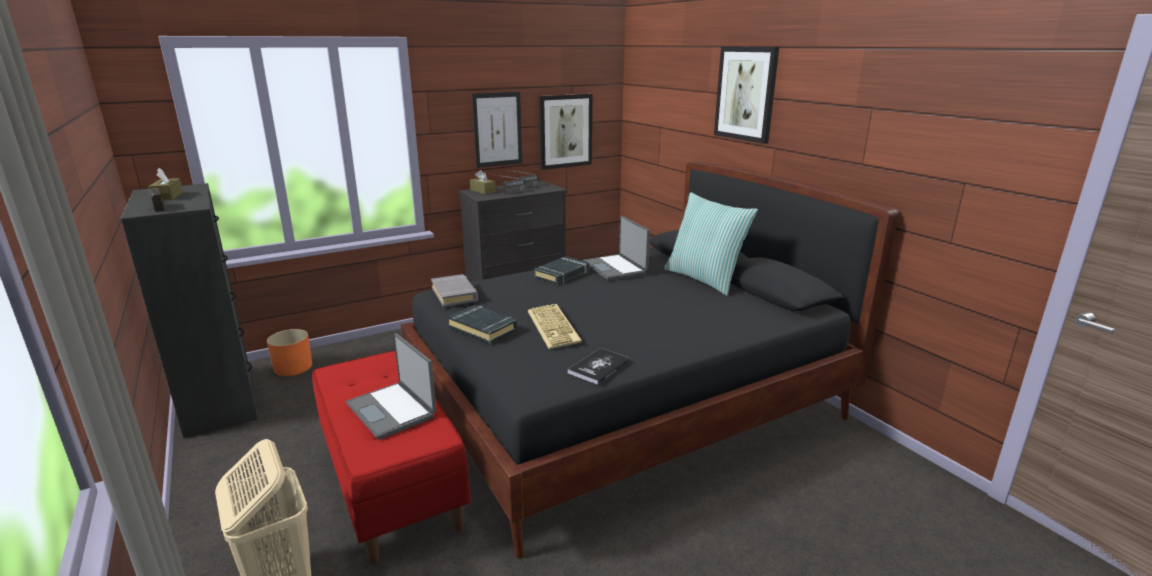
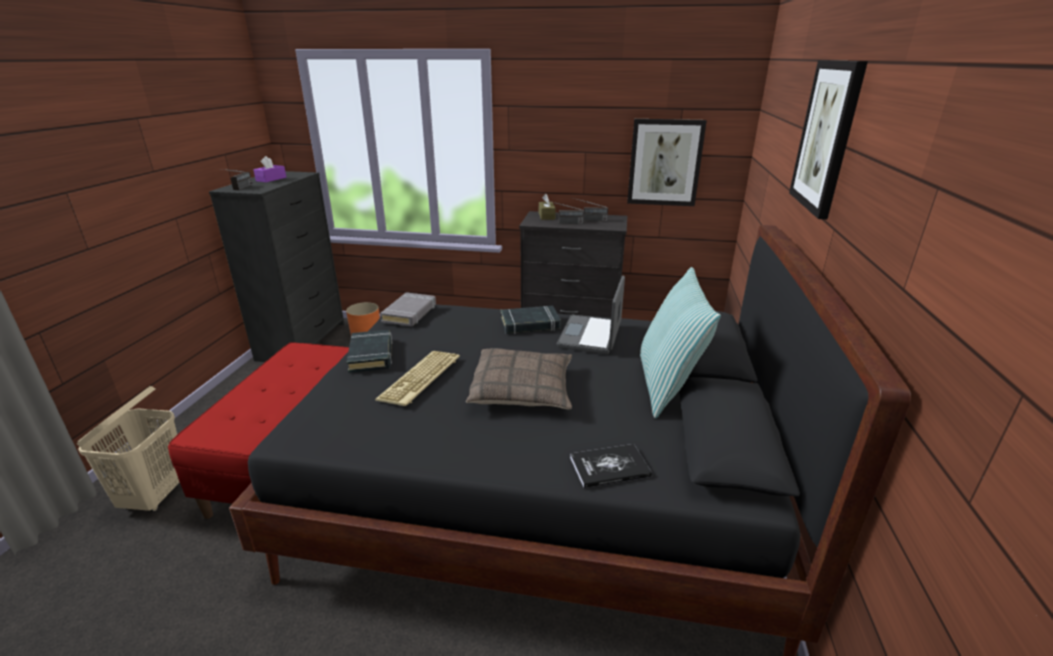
camera: 40 degrees right, 5 degrees up
(168, 196) = (271, 179): brown tissue box -> purple tissue box
(393, 410) = (271, 400): laptop -> none
(497, 129) = (580, 152): picture -> none
(599, 367) = (376, 441): book -> book (609, 467)
(632, 308) = (522, 389): none -> pillow

